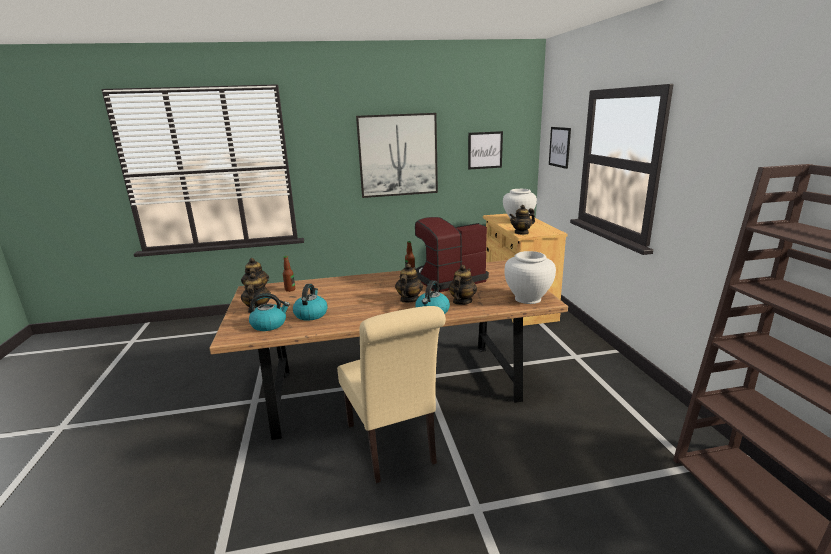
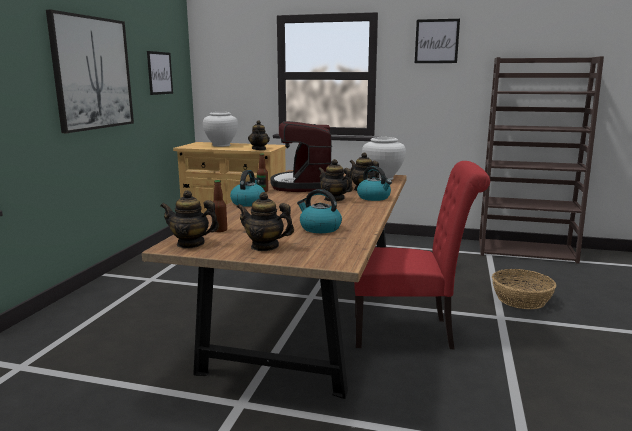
camera: 65 degrees left, 5 degrees down
(269, 324) = (324, 244): kettle -> kettle (248, 203)
(393, 447) = (409, 332): beige chair -> red chair
(548, 522) = (521, 299): none -> basket
(559, 147) = (233, 69): picture -> picture (436, 41)

